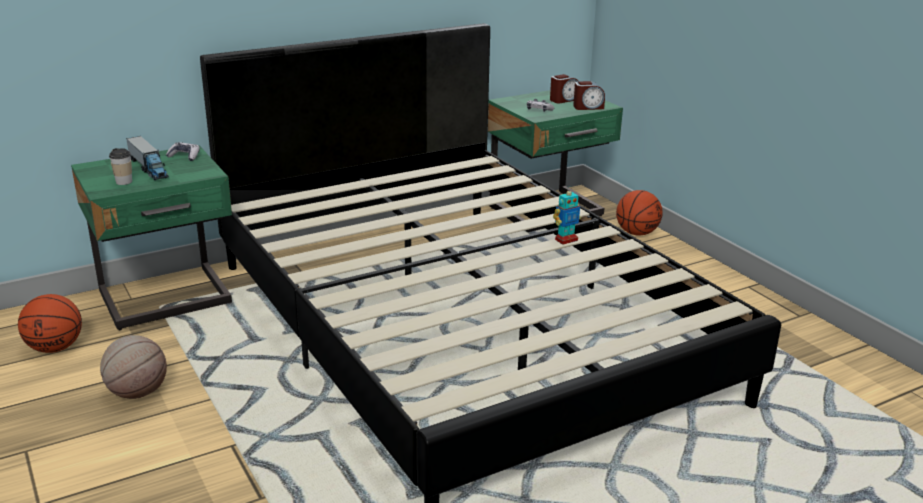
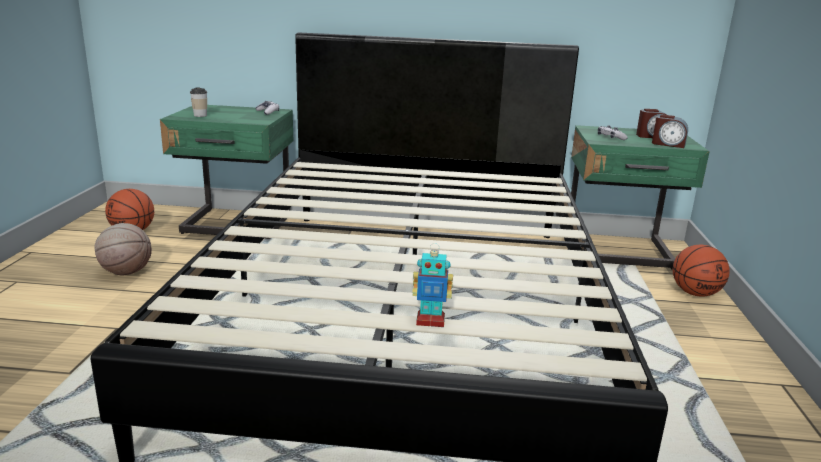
camera: 35 degrees right, 5 degrees down
(148, 168) = (232, 113): toy truck -> none
(566, 240) = (523, 249): toy robot -> toy robot (430, 321)

